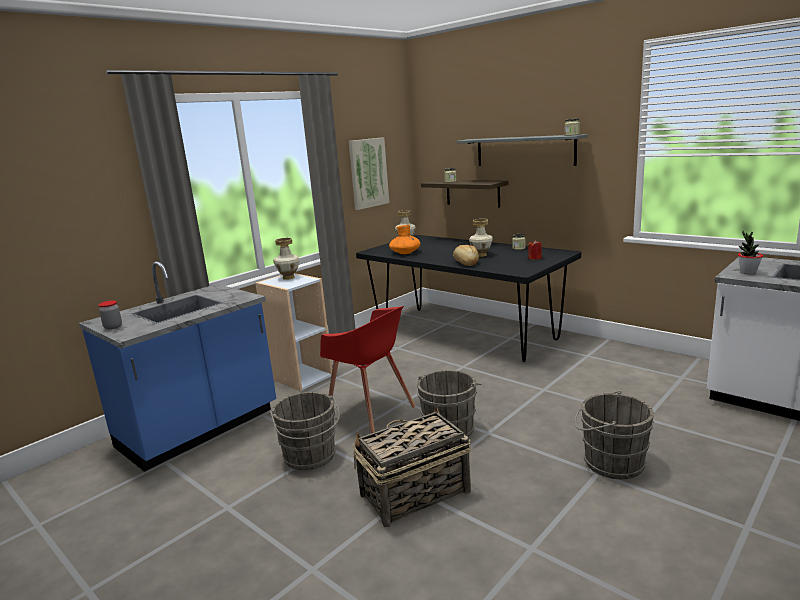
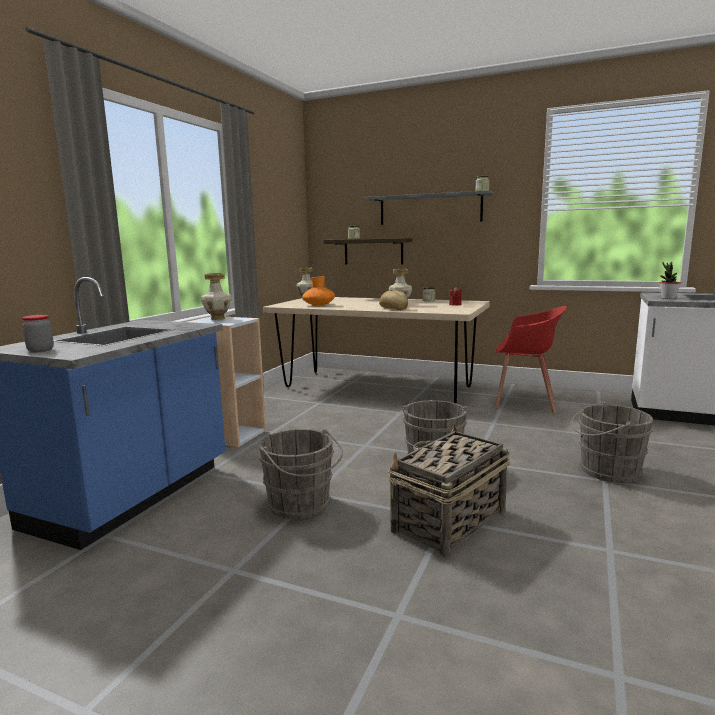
camera: 20 degrees left, 5 degrees down
(368, 173) = (272, 225): picture -> none
(371, 414) = (338, 459): red chair -> red chair (526, 402)
(466, 332) = (378, 387): black dining table -> beige dining table

